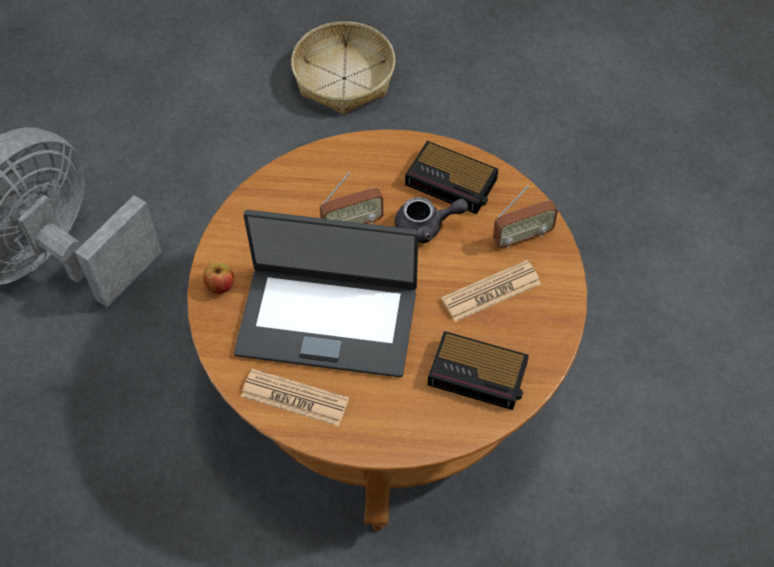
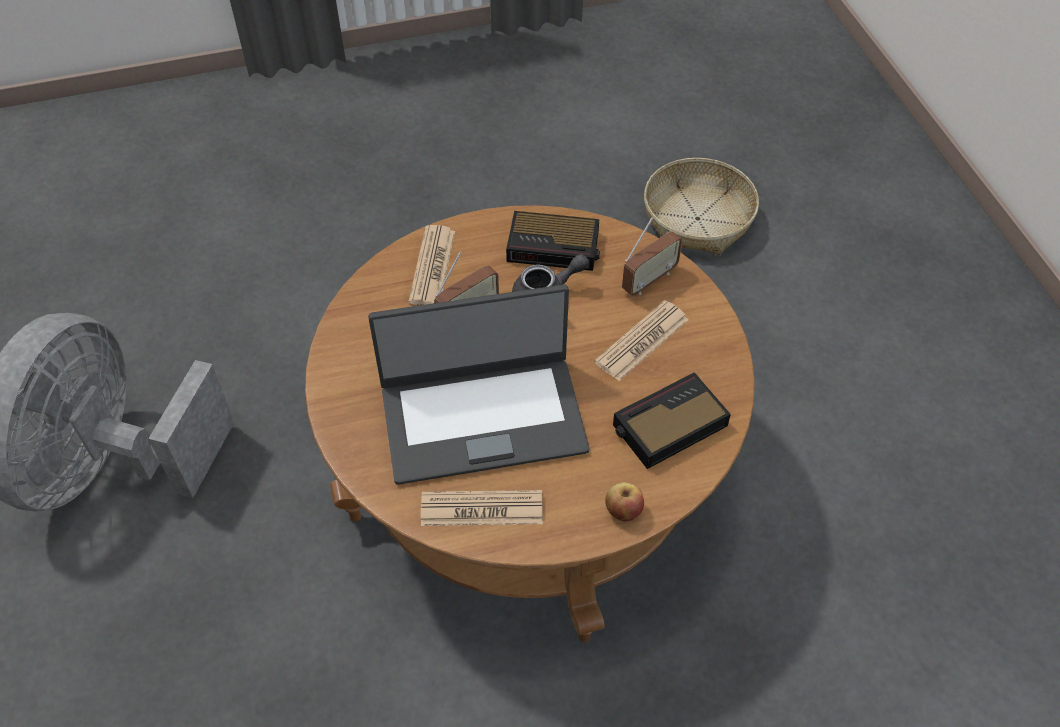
camera: 20 degrees left, 5 degrees down
(220, 286) = (348, 416): apple -> apple (623, 511)
(340, 172) = (432, 266): none -> newspaper
(344, 78) = (367, 199): basket -> basket (698, 219)
(479, 375) = (668, 426): alarm clock -> alarm clock turned 150 degrees clockwise

